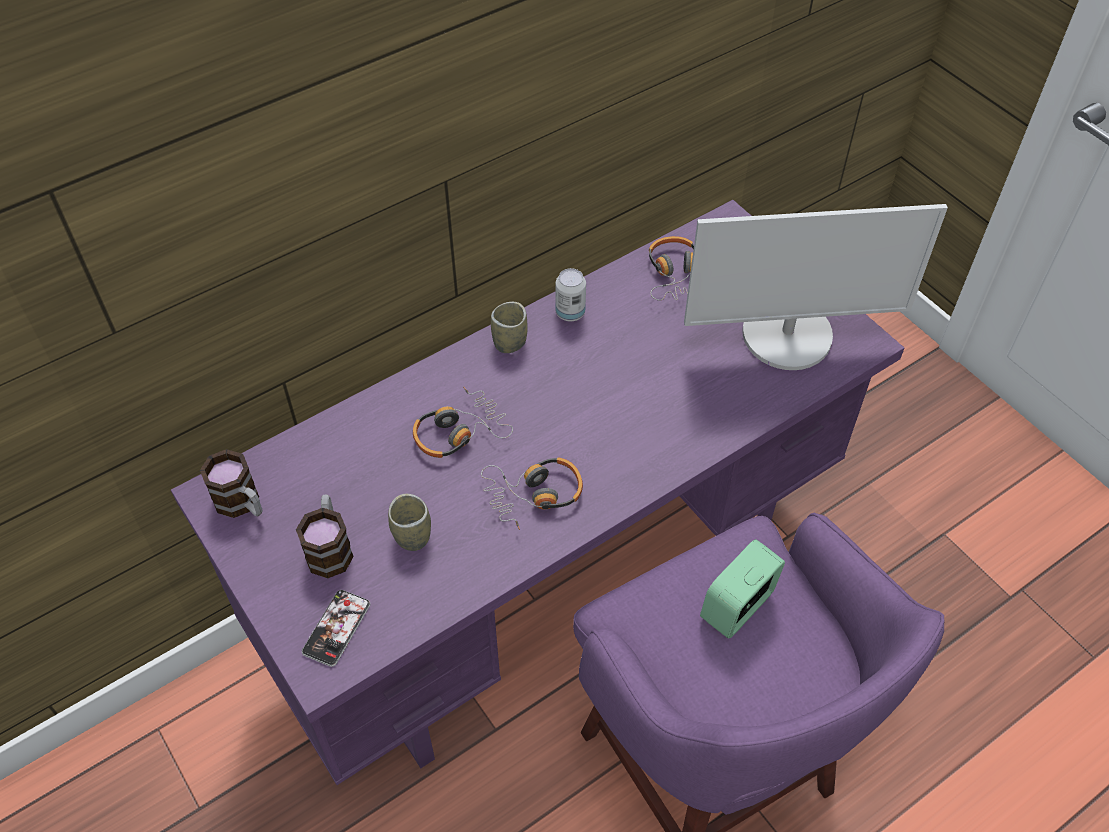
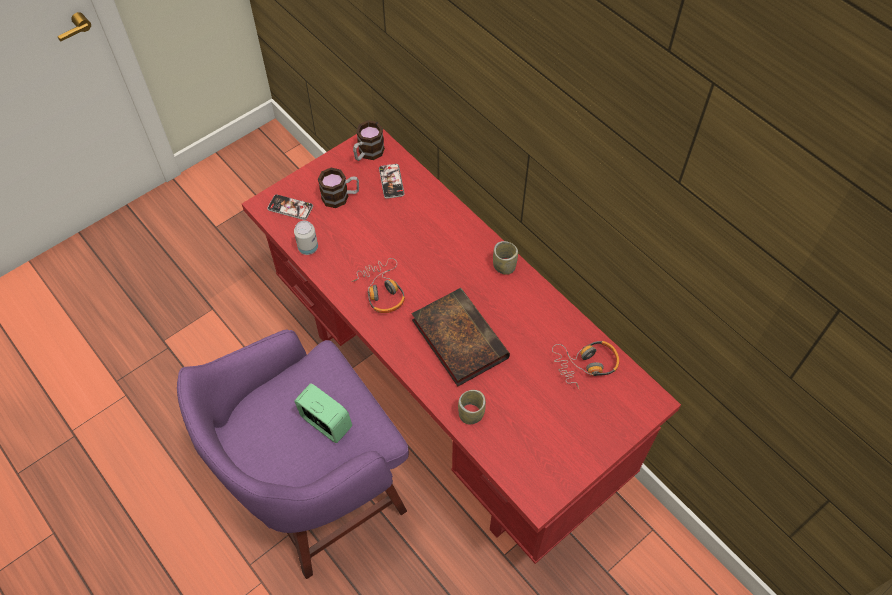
camera: 85 degrees right, 5 degrees up
(314, 472) = (391, 181): none -> phone
(412, 536) = (349, 233): cup -> cup (471, 414)
(459, 431) = (427, 247): headphones -> none
(555, 582) = (448, 398): purple desk -> red desk
(570, 313) = (536, 299): can -> can (308, 248)
(627, 406) = (457, 338): none -> book
(787, 335) = (537, 442): monitor -> none

